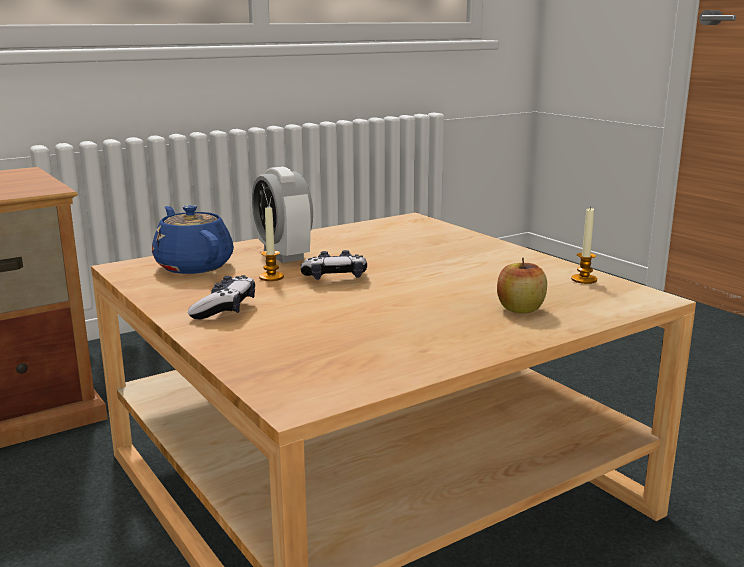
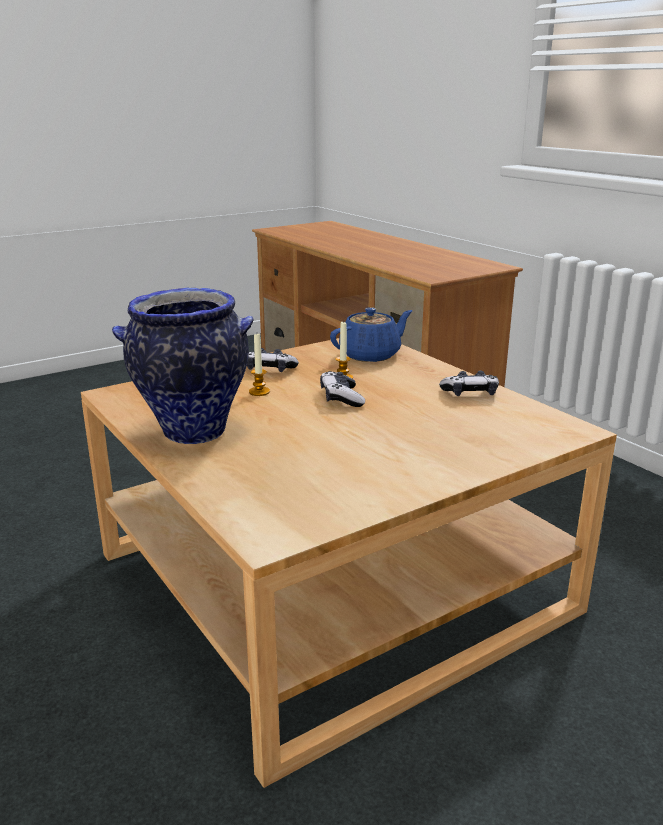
camera: 90 degrees right, 5 degrees up
(284, 255) = (406, 379): alarm clock -> none
(329, 238) = (470, 393): none -> game controller
(444, 337) = (192, 433): none -> vase
(520, 309) = (248, 466): apple -> none
(584, 279) = (335, 508): candle -> candle (259, 392)

